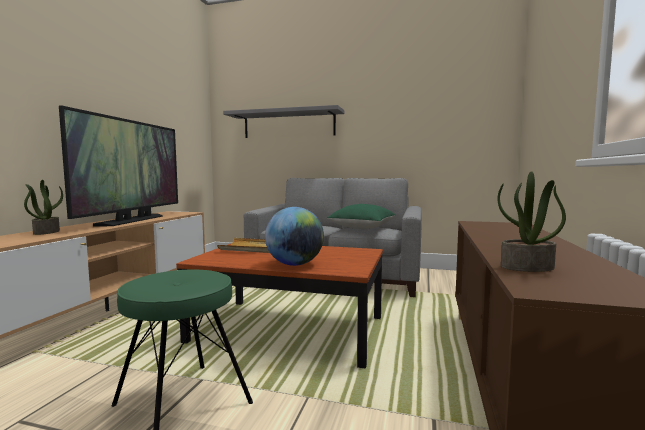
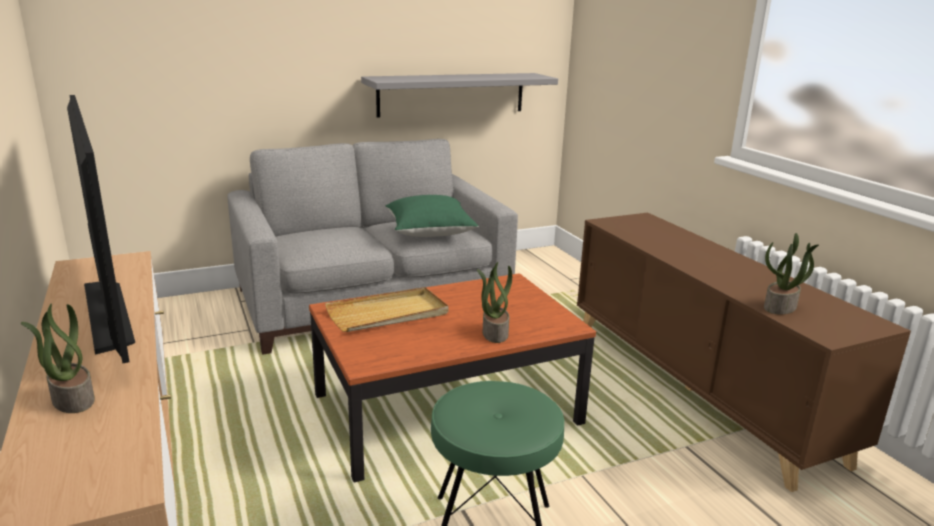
camera: 40 degrees left, 15 degrees up
(289, 124) = (226, 42): grey shelf -> grey shelf (452, 94)
(294, 264) = (494, 333): globe -> potted plant

